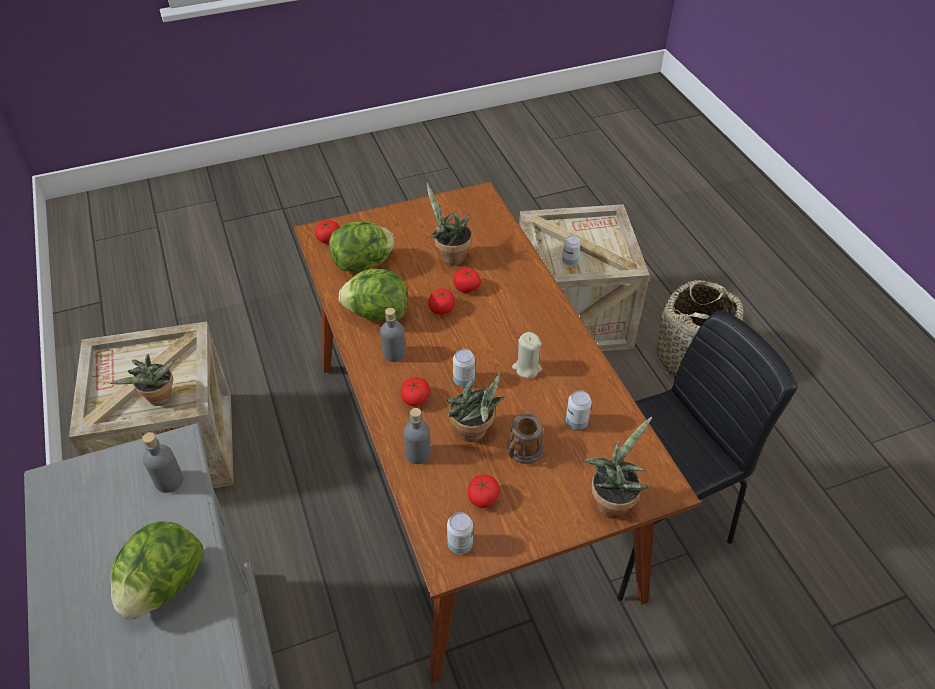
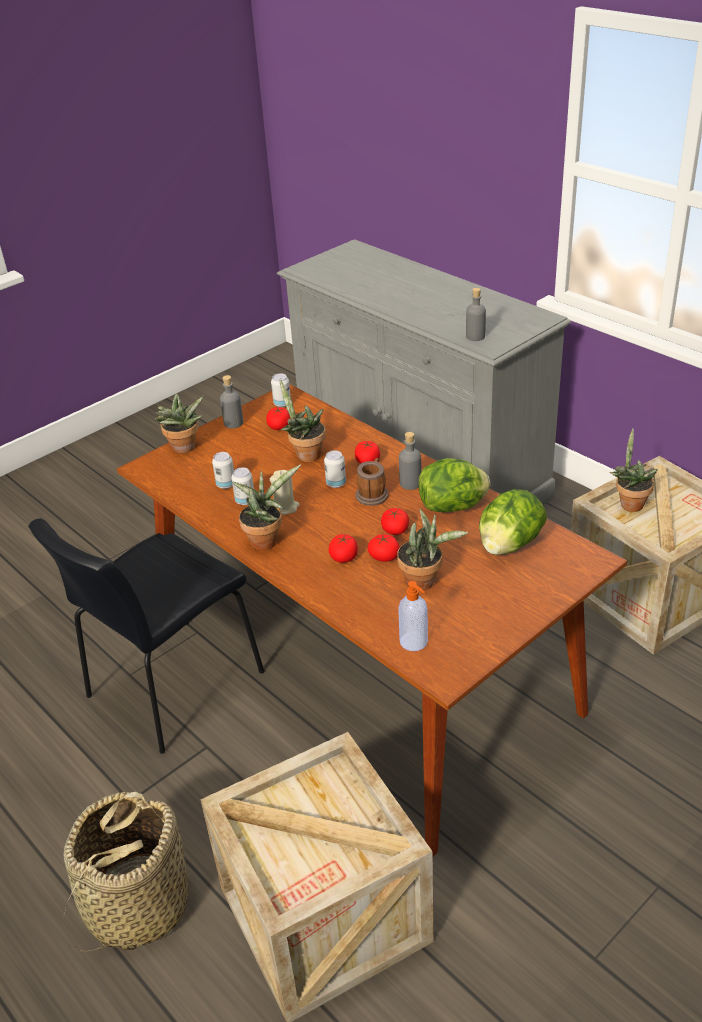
camera: 160 degrees right, 10 degrees down
(164, 585) = (428, 309): lettuce -> none
(328, 239) = (573, 558): tomato -> tomato (344, 557)
(418, 454) = (341, 433): grey bottle -> grey bottle (233, 423)
(486, 219) = (414, 642): none -> soap dispenser
(522, 452) = (262, 456): mug -> mug (373, 493)
(558, 337) = (266, 540): none -> potted plant
(570, 261) = (320, 796): can -> can (245, 501)

